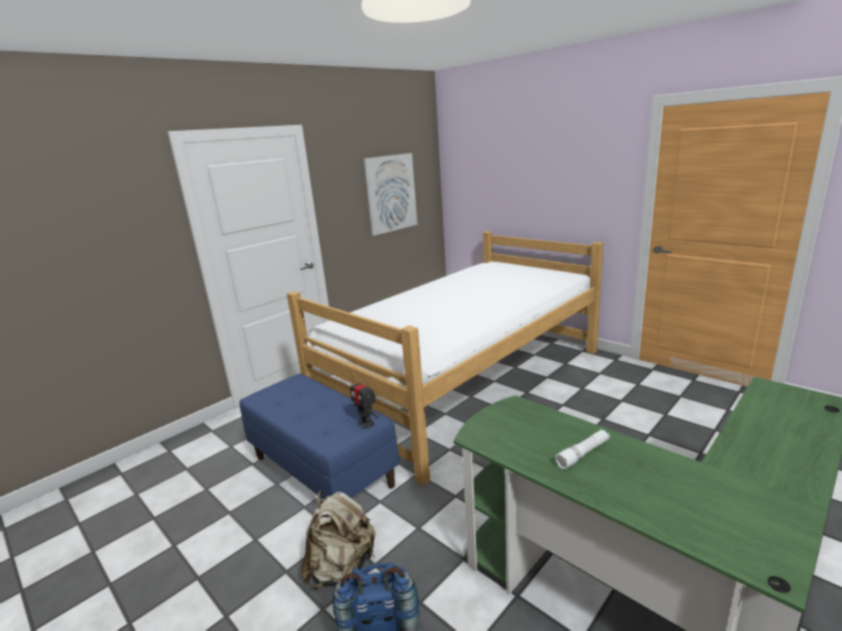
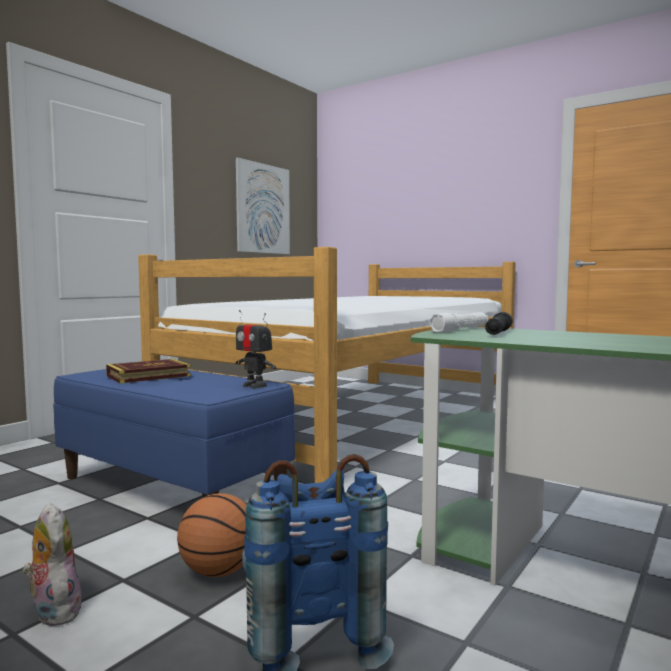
camera: 10 degrees left, 15 degrees down
(247, 598) = (53, 611): none -> plush toy
(299, 401) = (148, 376): none -> book
(341, 567) = (219, 571): beige backpack -> basketball
(521, 428) = (498, 333): none -> black flashlight
(583, 454) = (597, 339): white flashlight -> white flashlight (460, 330)

